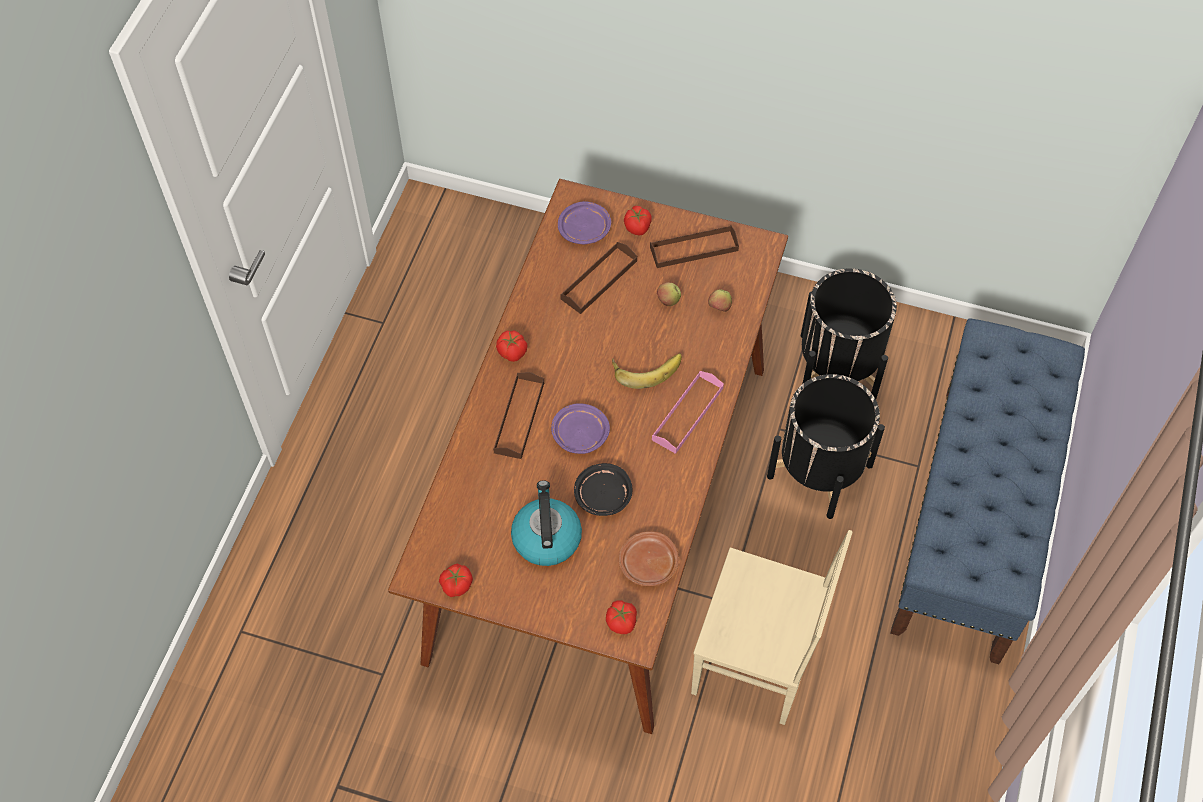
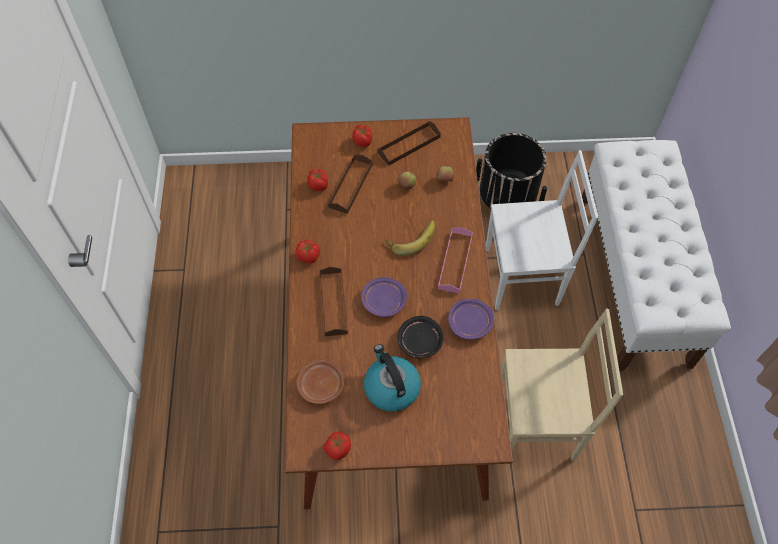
camera: 20 degrees left, 0 degrees up
(585, 229) = (325, 153): purple plate -> purple plate (470, 322)
(621, 622) = (475, 434): tomato -> tomato (318, 185)
(648, 564) = (475, 382): brown plate -> brown plate (321, 385)
(820, 471) = (523, 277): black planter -> white chair
(972, 521) = (633, 279): blue bench -> white bench

